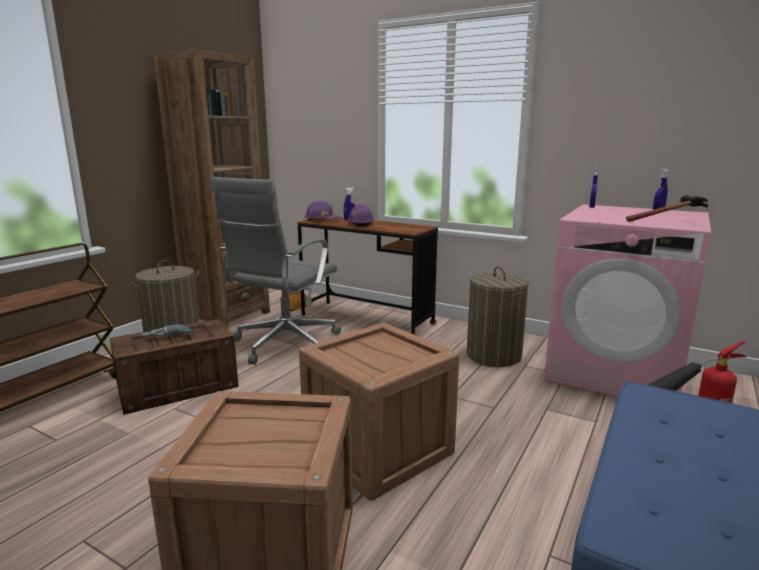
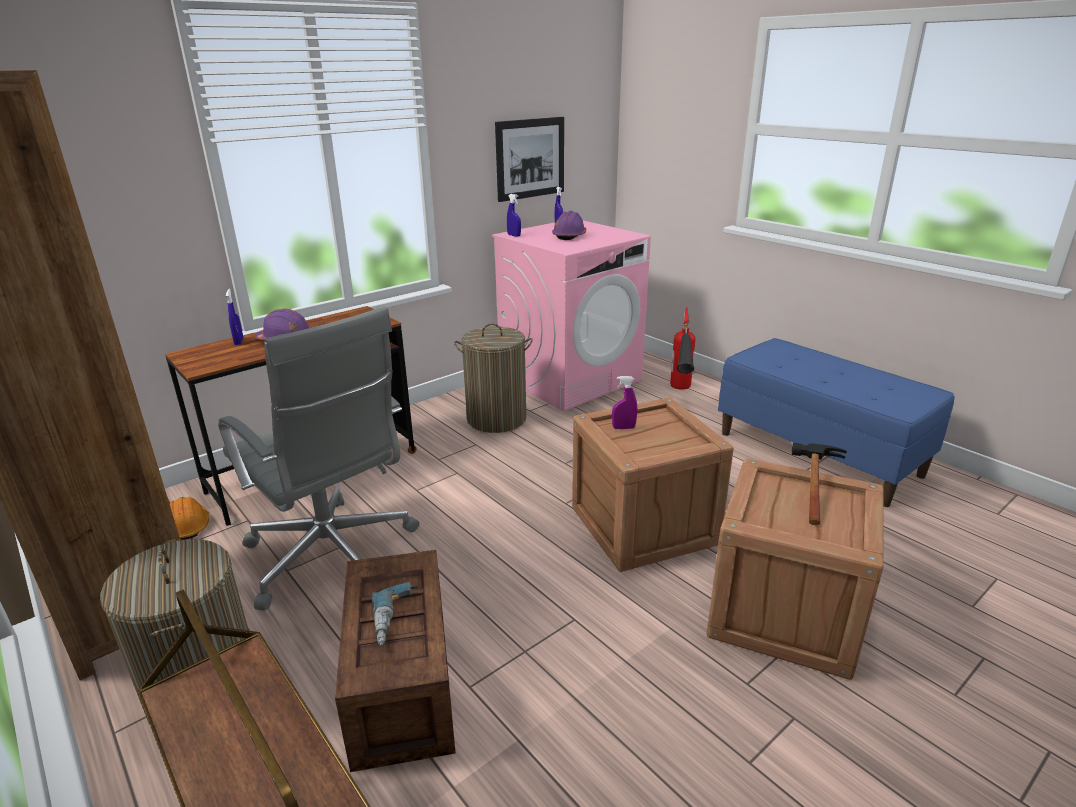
camera: 70 degrees left, 10 degrees up
(321, 220) = (211, 360): purple hard hat -> purple hard hat (569, 236)
(381, 343) = (623, 428): none -> purple spray bottle
(650, 138) = (530, 158): none -> picture
(671, 221) = (607, 234): hammer -> hammer (811, 489)

